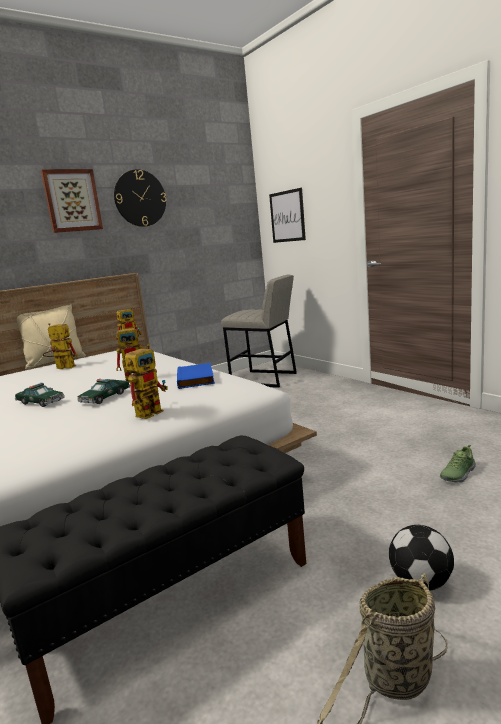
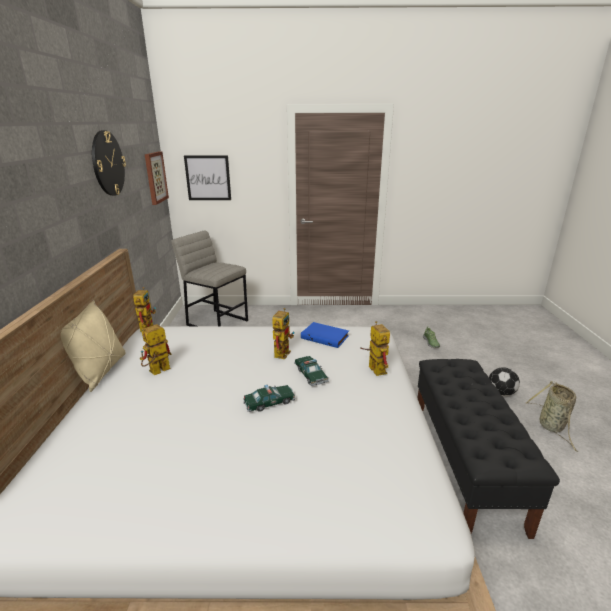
camera: 55 degrees left, 10 degrees up
(72, 201) = (66, 172): picture -> picture (155, 177)
(265, 379) = (216, 322): grey chair -> grey chair turned 120 degrees counterclockwise

